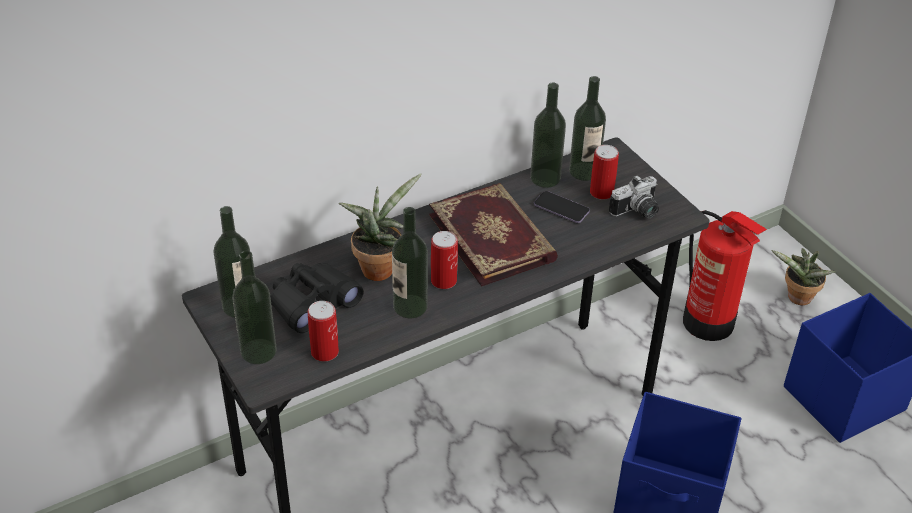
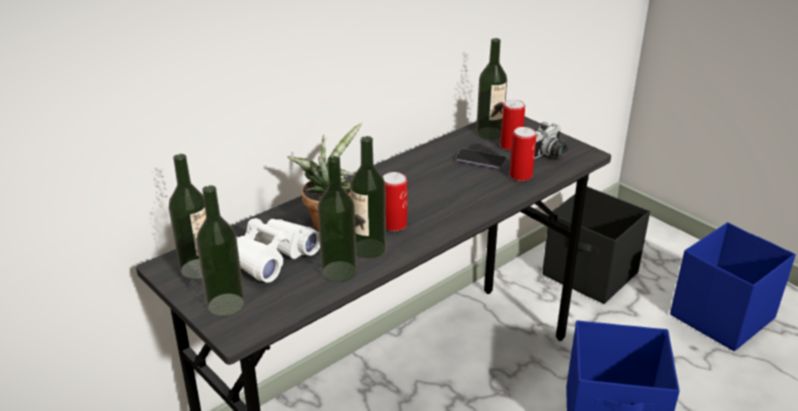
camera: 10 degrees left, 10 degrees down
(312, 303) = (271, 257): black binoculars -> white binoculars
(324, 352) = (295, 296): can -> can (520, 175)
(493, 237) = (428, 187): book -> none
(545, 178) = (458, 141): bottle -> bottle (339, 271)
(709, 323) = (590, 275): fire extinguisher -> black storage box
(797, 299) = (653, 249): potted plant -> none

